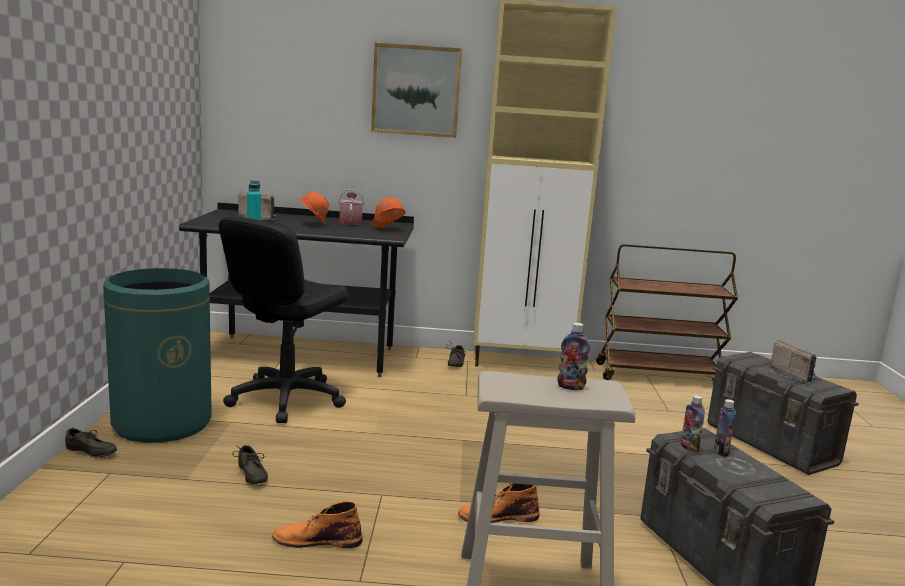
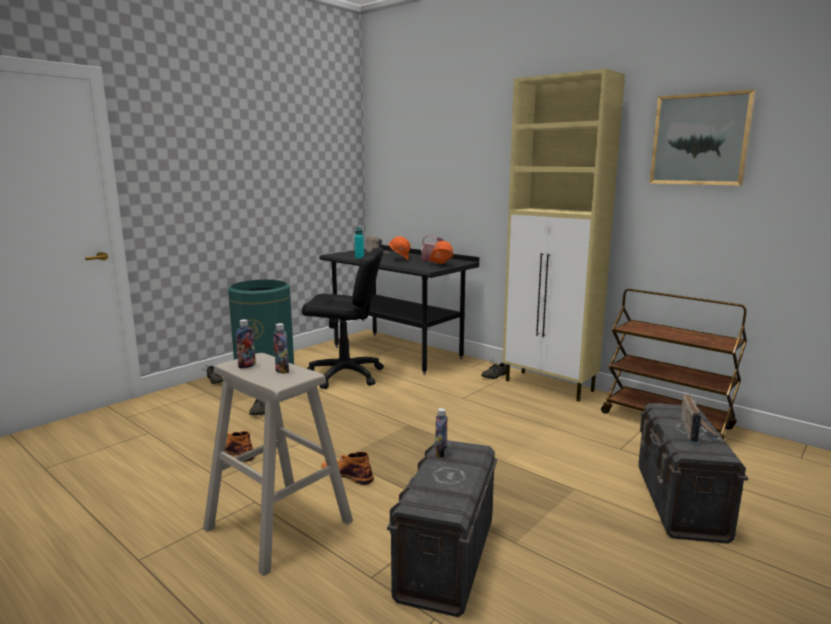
camera: 40 degrees right, 0 degrees up
(286, 399) = (345, 375): black office chair -> black office chair turned 150 degrees counterclockwise
(416, 90) = (481, 159): picture -> picture (700, 139)
(721, 452) = (459, 463): bottle -> bottle (247, 366)

